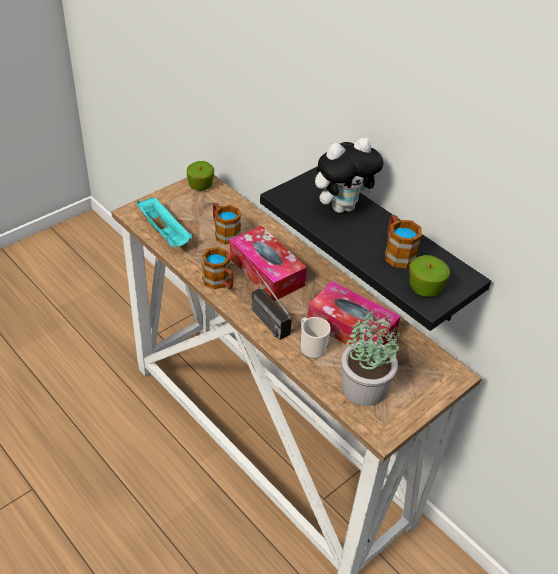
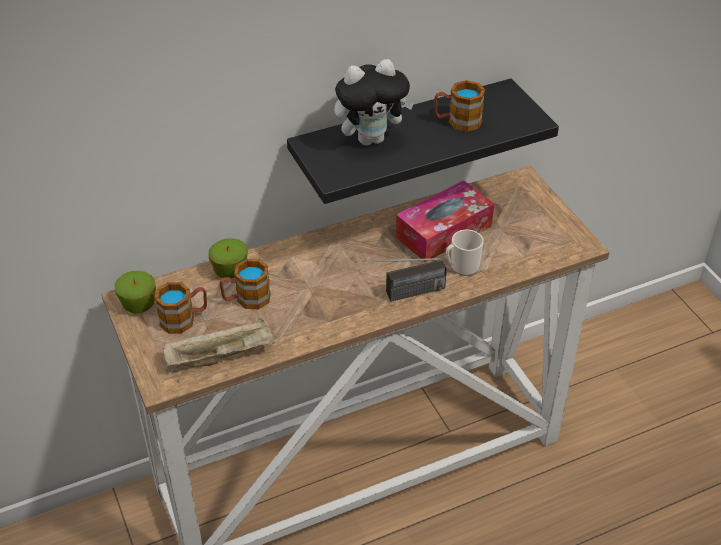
camera: 70 degrees left, 0 degrees up
(165, 233) = (221, 356): turquoise tray -> beige tray
(219, 283) = (337, 320): mug -> mug (184, 319)
(266, 272) = (333, 276): tissue box -> none
(342, 207) = (371, 138): plush toy -> plush toy turned 75 degrees clockwise
(363, 387) = (525, 243): potted plant -> none
(424, 288) = (514, 118): apple -> apple (230, 271)

